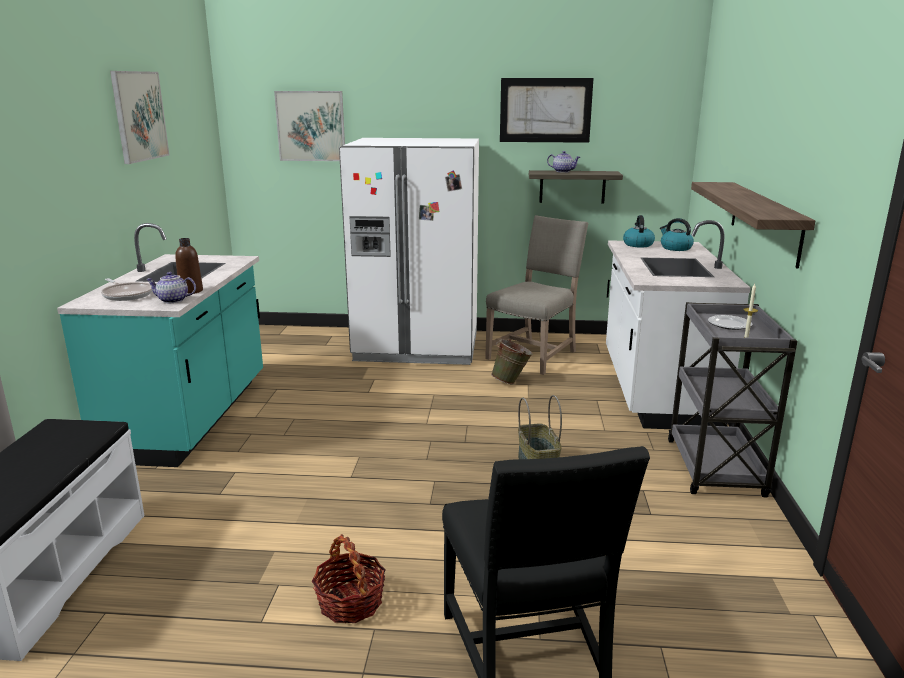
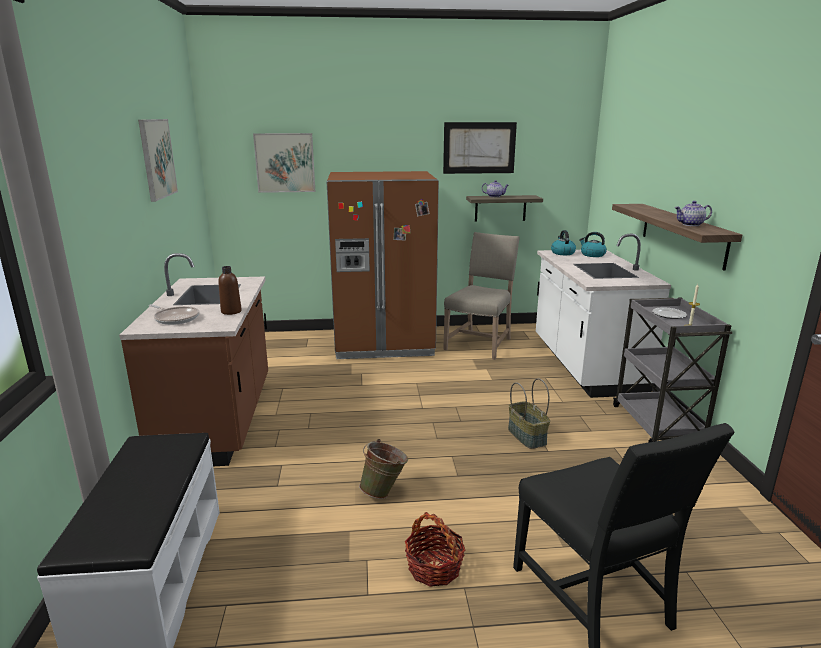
camera: 10 degrees left, 0 degrees up
(172, 300) = (221, 321): teapot -> teapot (691, 225)
(190, 418) = (219, 420): turquoise counter -> brown counter
(417, 347) = (384, 343): white fridge -> brown fridge
(511, 382) = (473, 367): green bucket -> green bucket (384, 492)

